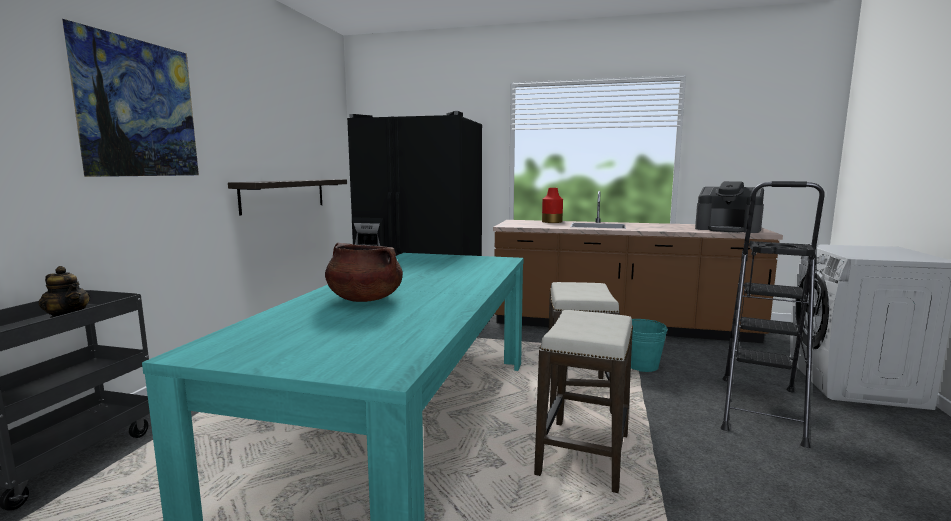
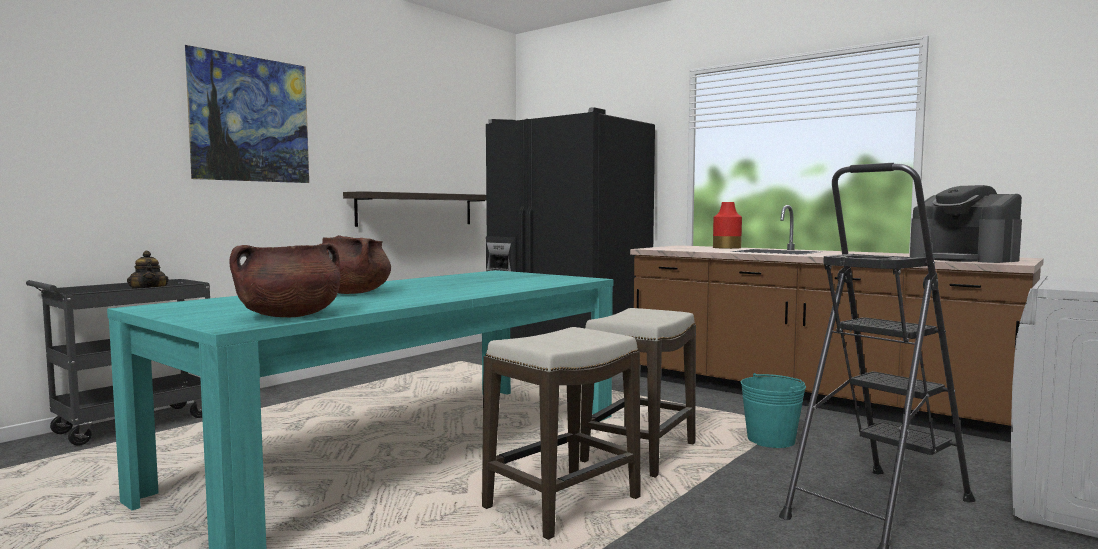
camera: 25 degrees right, 5 degrees down
(401, 346) = (290, 316): none -> brown cooking pot

